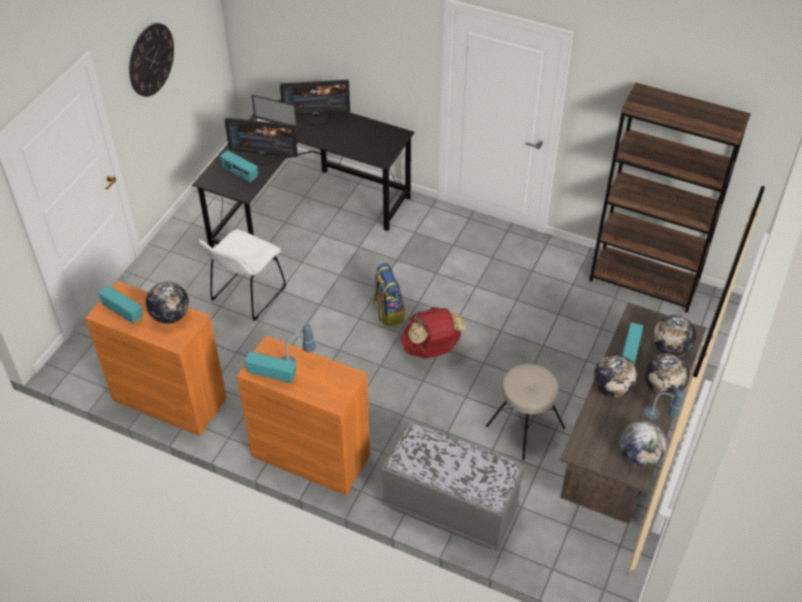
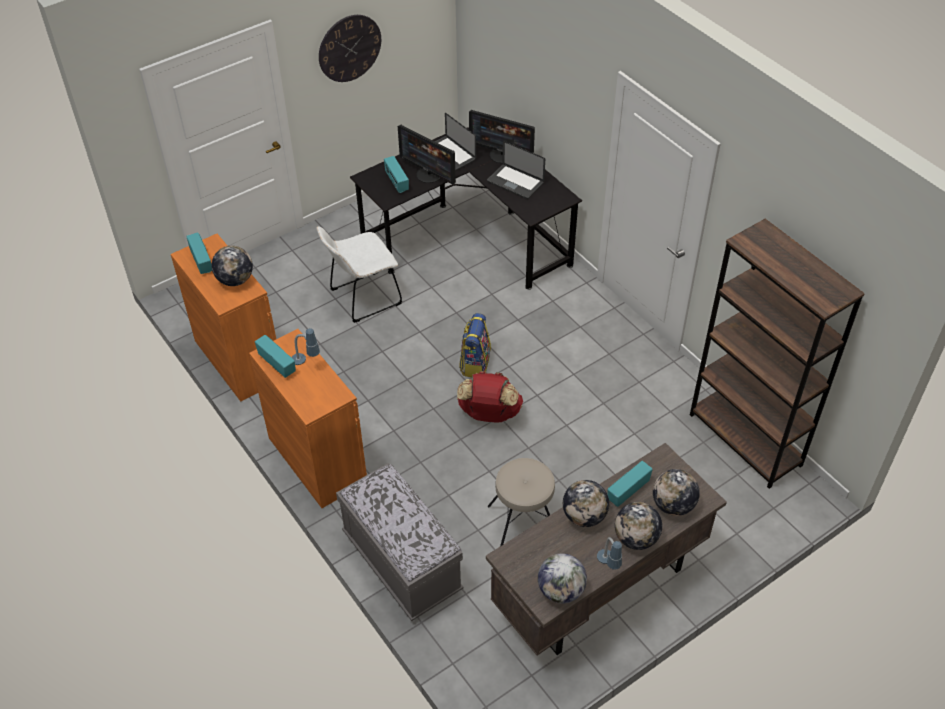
camera: 30 degrees right, 0 degrees up
(346, 137) = (515, 182): none -> laptop

